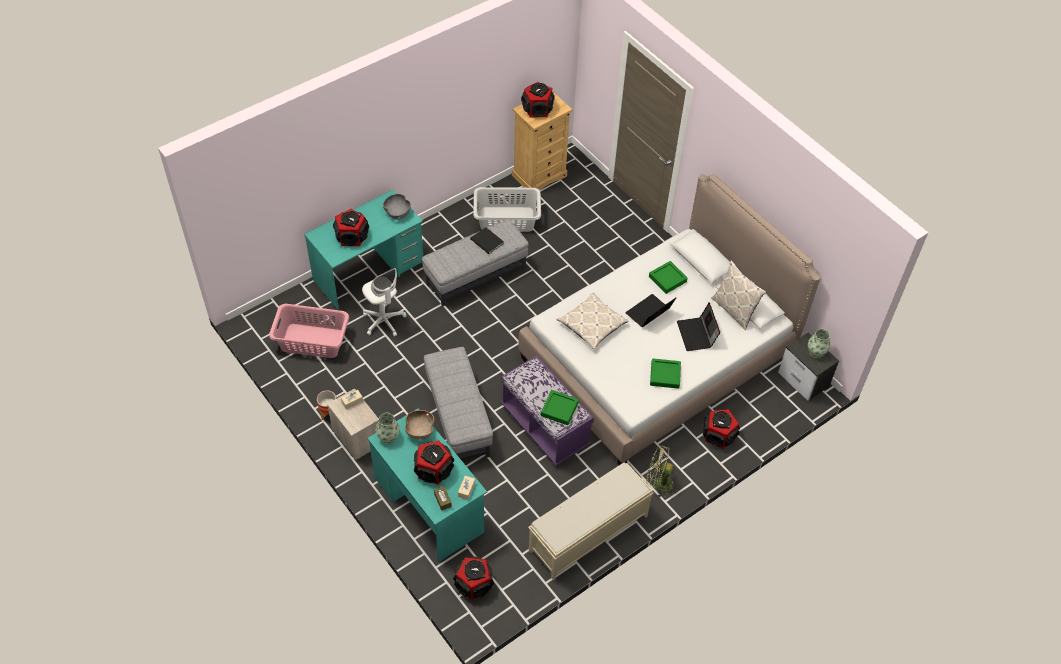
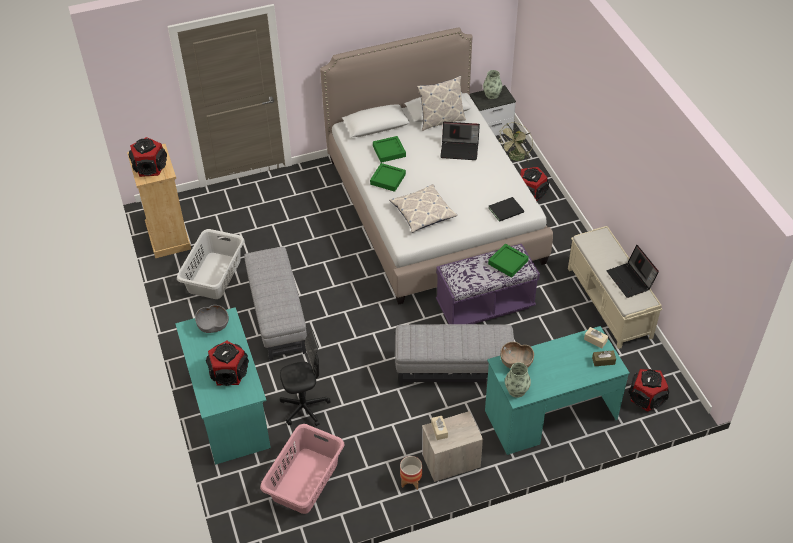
camera: 70 degrees left, 5 degrees down
(384, 321) = (304, 408): white office chair -> black office chair
(433, 469) = (565, 361): speaker -> none
(487, 242) = (271, 275): black book -> black book (507, 210)
(649, 313) = (425, 173): laptop -> laptop (631, 280)
(658, 483) = (569, 243): green fan -> green fan (515, 158)
(665, 375) = (497, 180): green tray -> green tray (388, 179)

